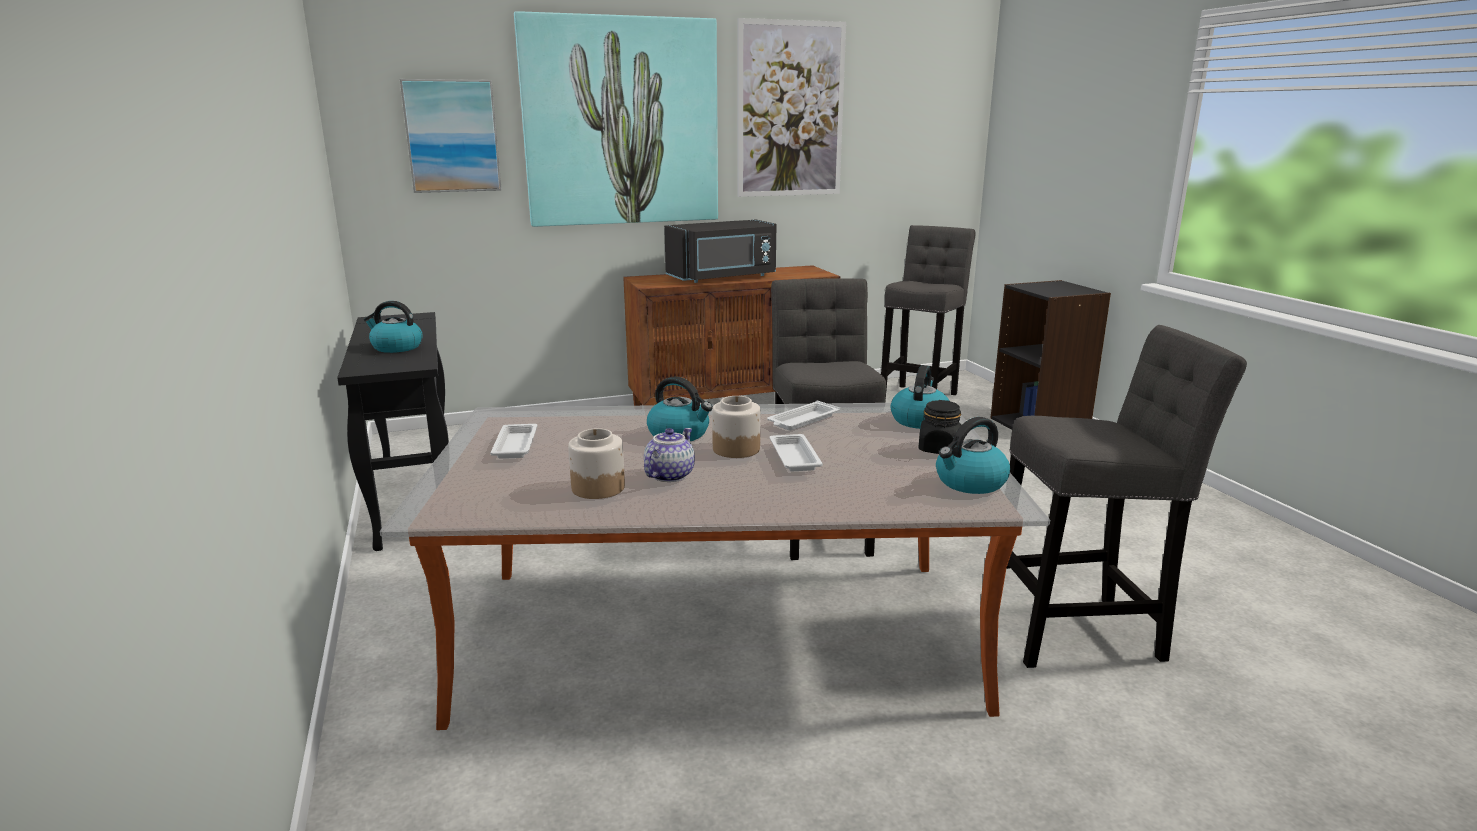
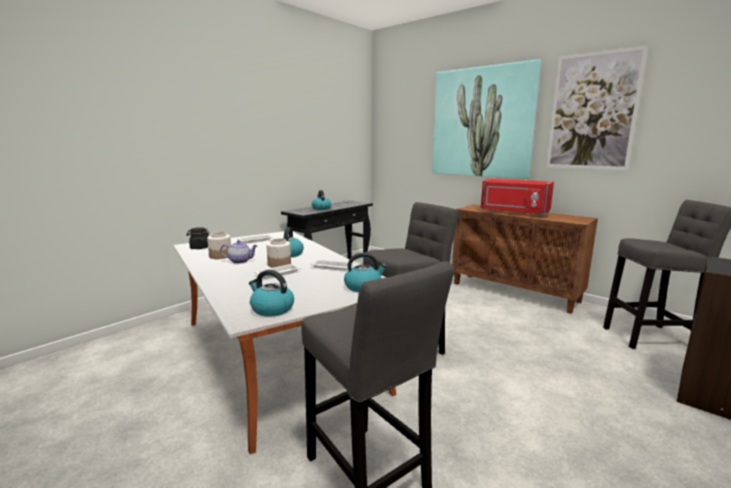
camera: 60 degrees right, 5 degrees down
(452, 136) = (410, 131): picture -> none
(723, 277) = (514, 213): black microwave -> red microwave
(939, 449) = (319, 296): black jar -> black jar (199, 247)

